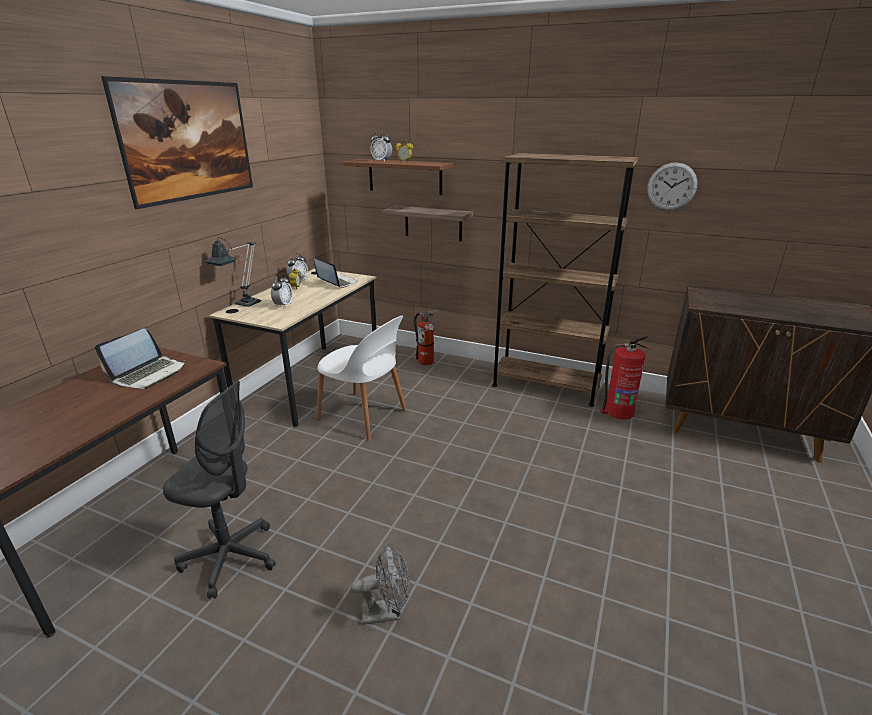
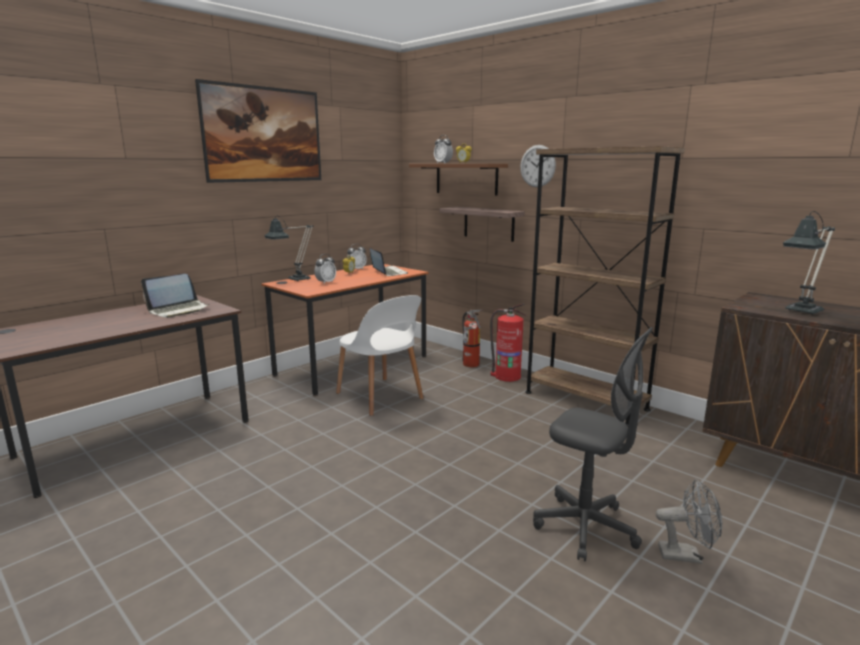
camera: 20 degrees right, 10 degrees down
(230, 558) = (193, 477): grey office chair -> grey office chair (585, 527)
(311, 382) = (353, 365): beige desk -> orange desk
(387, 612) = (288, 548): grey fan -> grey fan (686, 555)
(618, 411) = (656, 436): fire extinguisher -> fire extinguisher (506, 376)
(671, 186) = (726, 179): wall clock -> wall clock (537, 166)
(745, 306) = (800, 312): none -> table lamp

